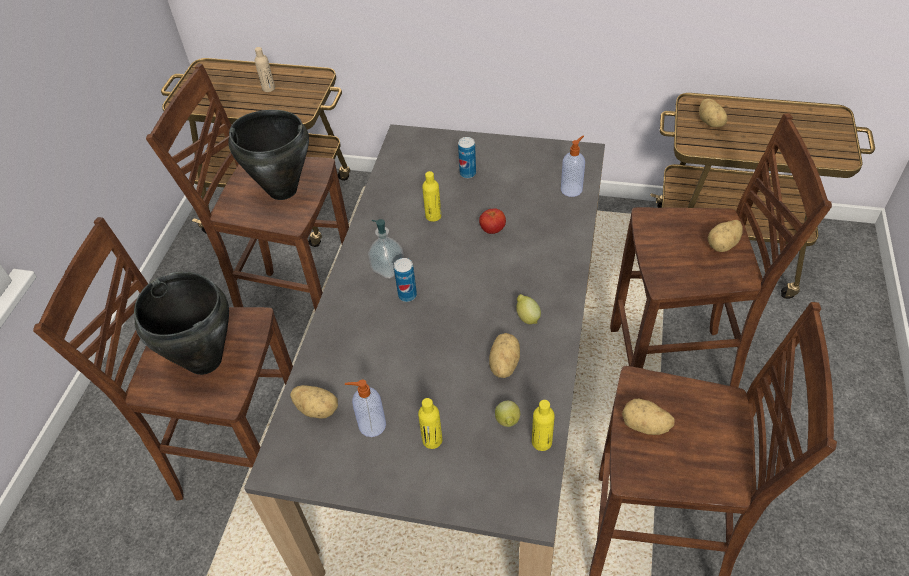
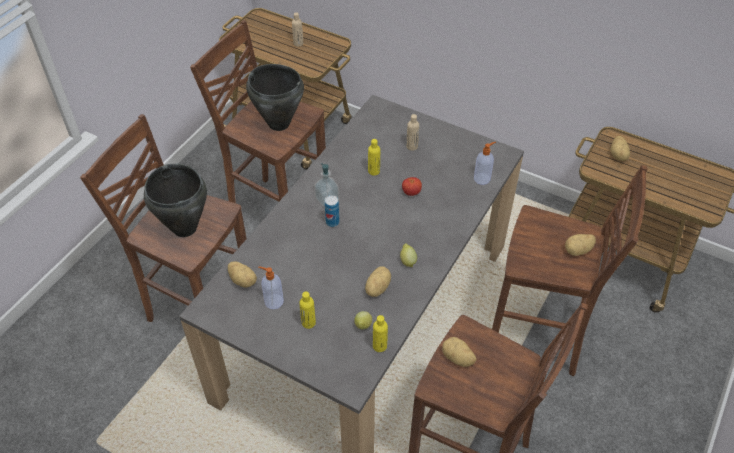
camera: 15 degrees right, 0 degrees up
(467, 173) = (412, 146): can -> beige bottle

